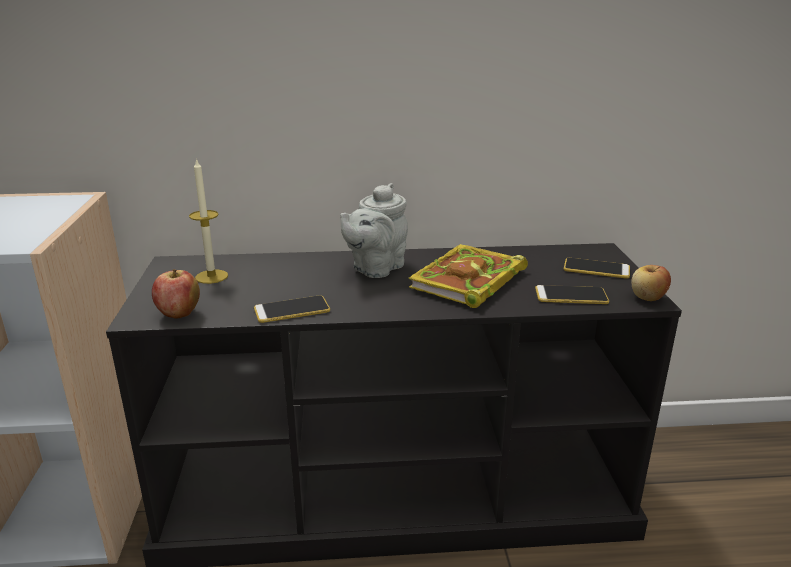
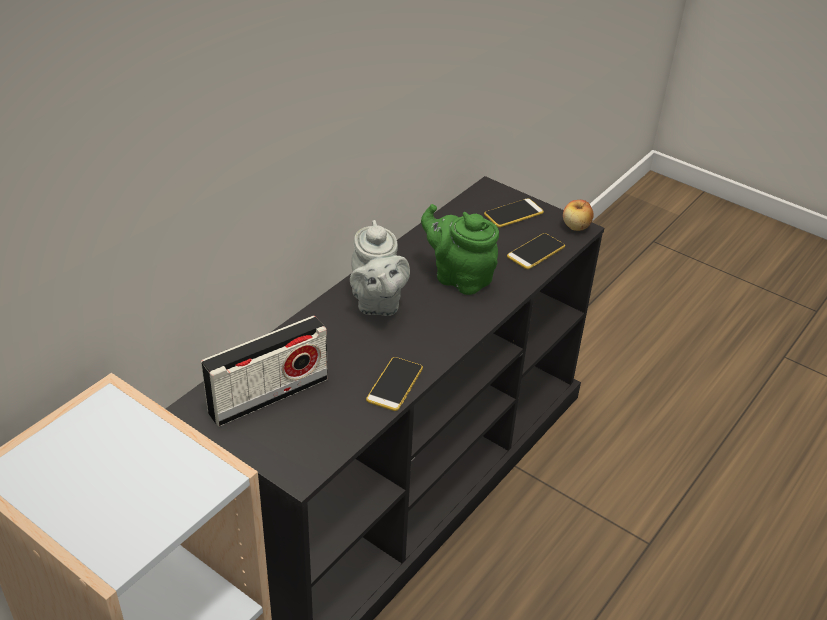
camera: 50 degrees left, 15 degrees up
(179, 314) = (323, 447): apple -> none
(211, 276) = (268, 395): candle -> radio
(468, 282) = (459, 277): book -> green teapot

